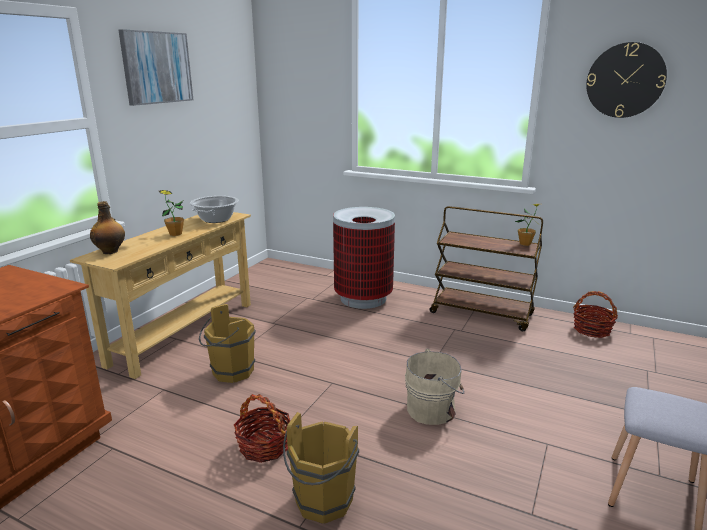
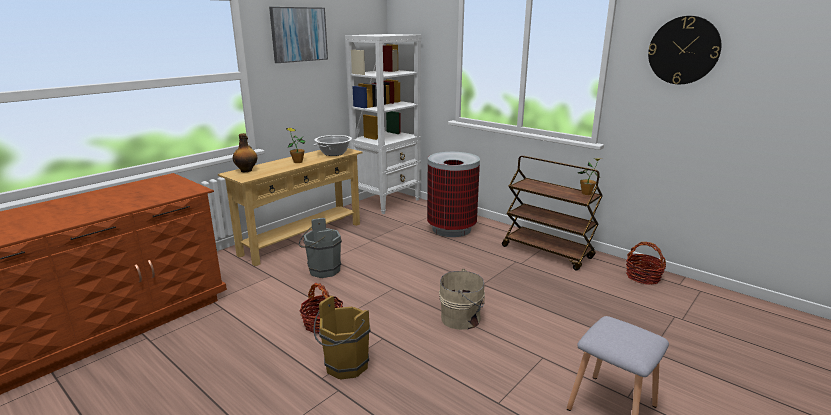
camera: 15 degrees right, 0 degrees up
(229, 373) = (321, 271): brown bucket -> grey bucket
(271, 273) = (387, 202): none -> white bookcase

